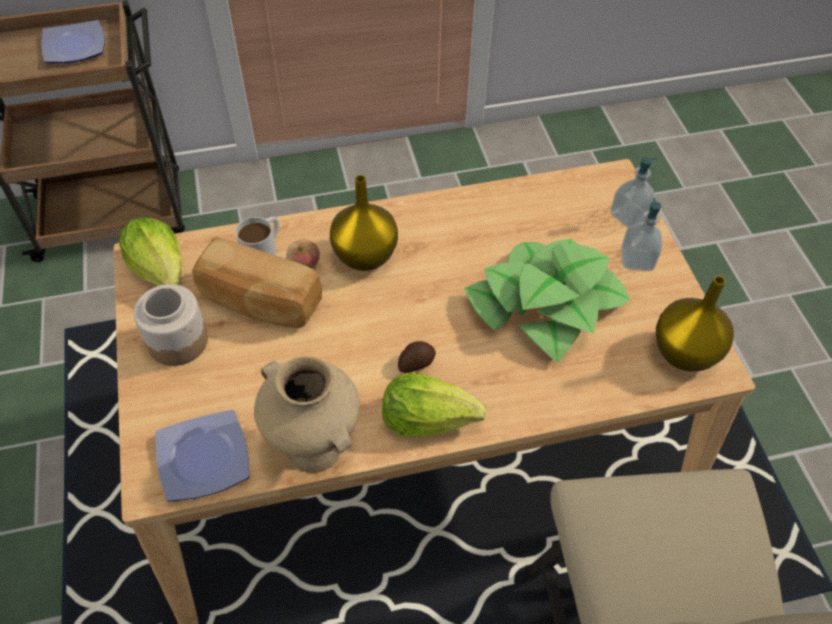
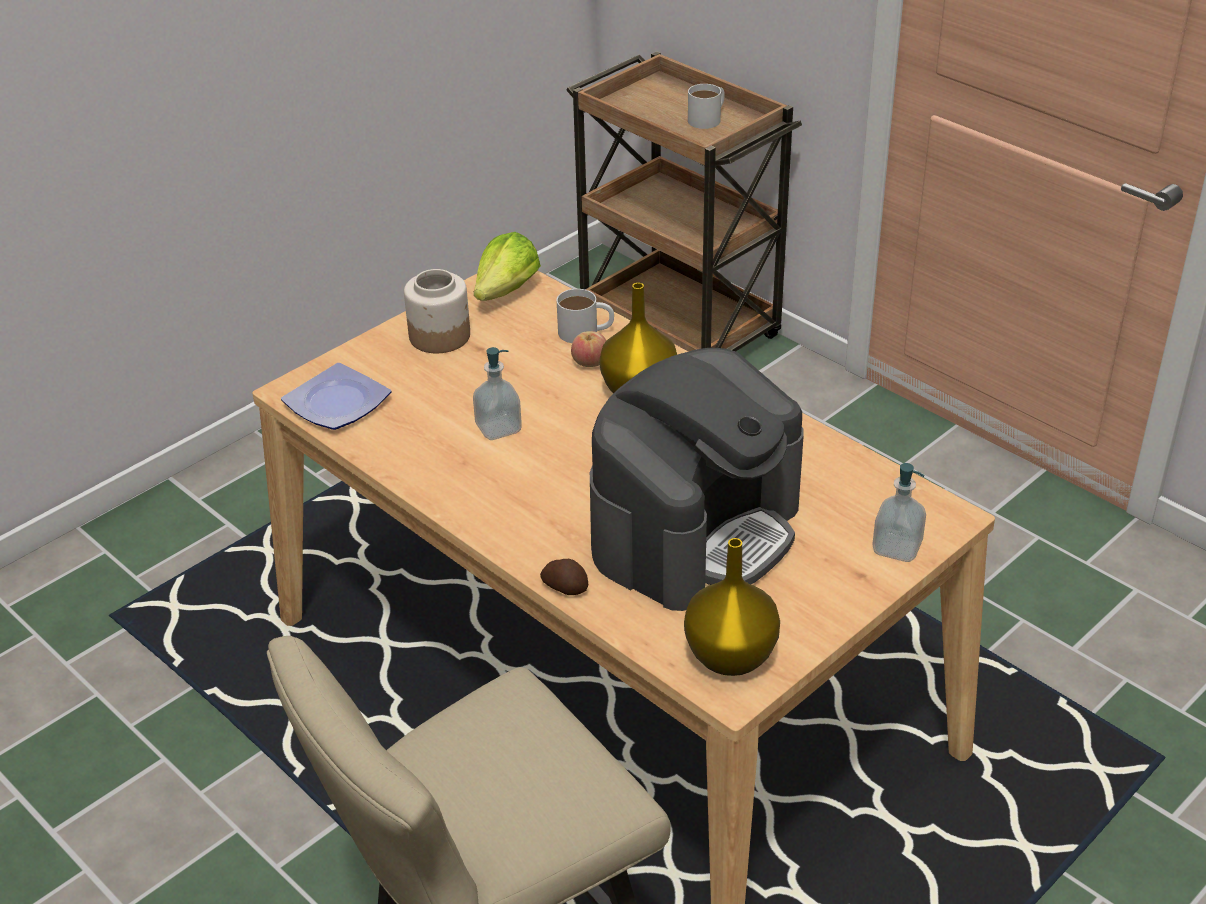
camera: 60 degrees right, 15 degrees down
(73, 46) = (708, 118): plate -> white mug
(260, 301) = (523, 357): bread -> none
(316, 447) = (397, 457): beige vase -> none
(415, 363) = (540, 475): potato -> potato (565, 586)
(428, 418) = (484, 508): lettuce -> none
(544, 304) = (696, 531): potted plant -> coffee machine
(637, 260) = (833, 576): soap dispenser -> soap dispenser (498, 428)

